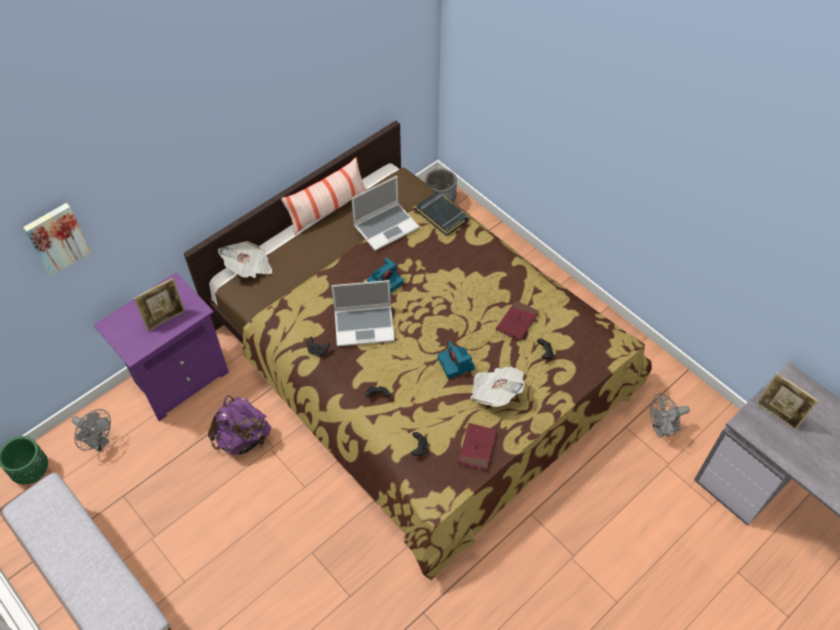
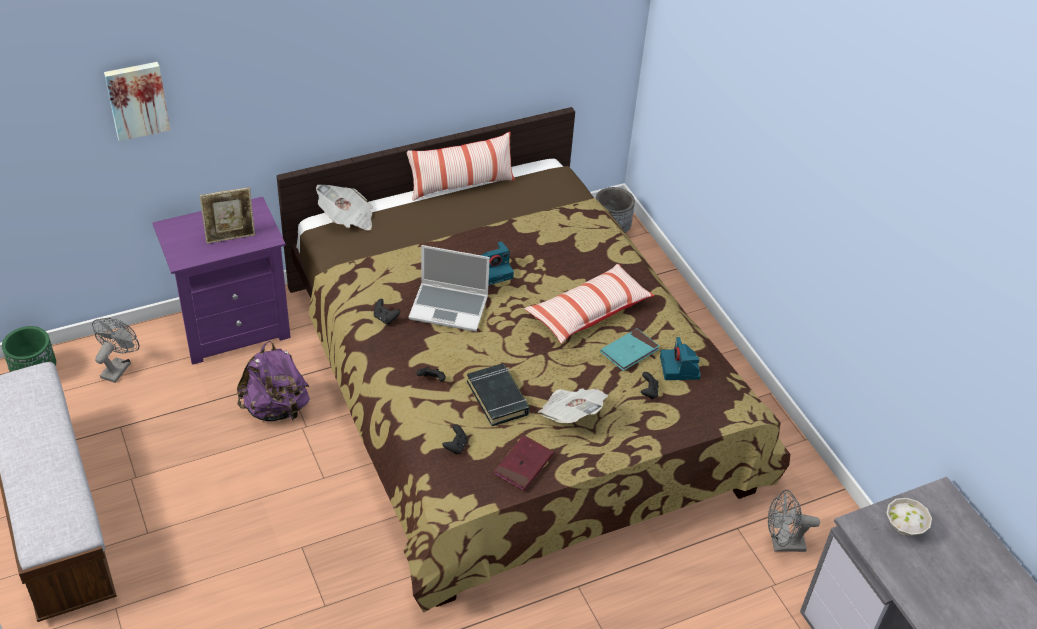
camera: 15 degrees right, 10 degrees down
(99, 442) = (118, 367): grey fan -> grey fan turned 120 degrees counterclockwise
(386, 226) = (519, 217): laptop -> none
(442, 216) = (589, 223): black book -> black book (498, 398)
(456, 364) = (538, 374): camera -> camera (680, 368)
(473, 296) = (589, 312): none -> pillow
(517, 322) = (629, 351): red book -> turquoise book
(777, 415) = (904, 528): picture frame -> white bowl

